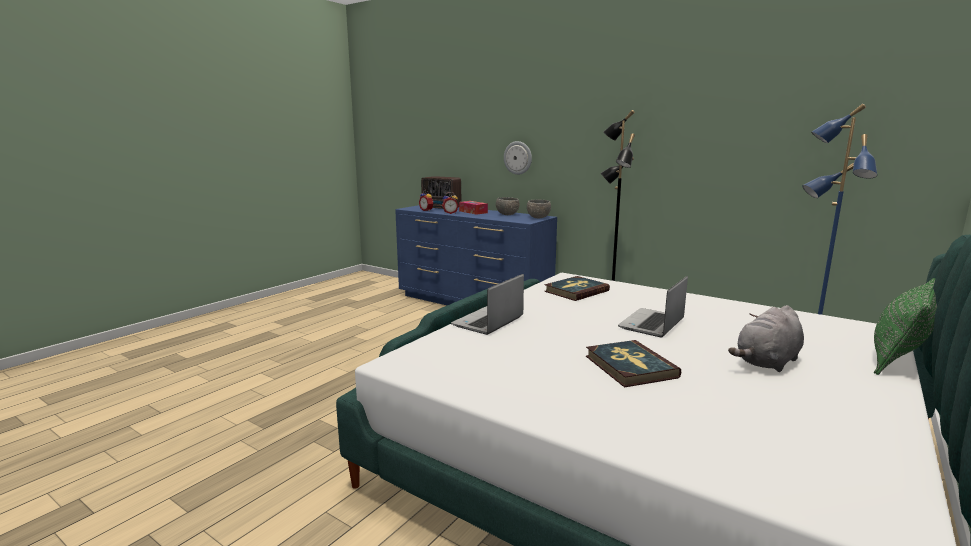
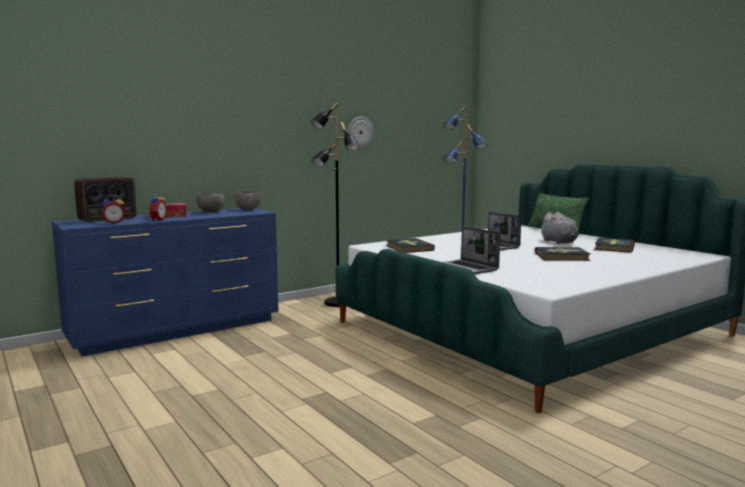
camera: 70 degrees left, 5 degrees down
(518, 158) = (197, 148): wall clock -> wall clock (360, 132)
(795, 409) = (614, 247): none -> book

